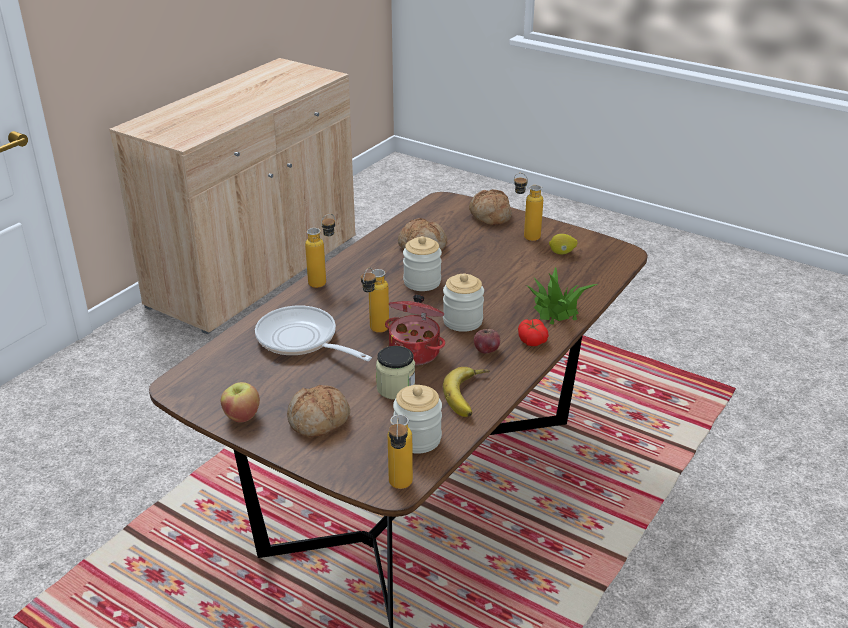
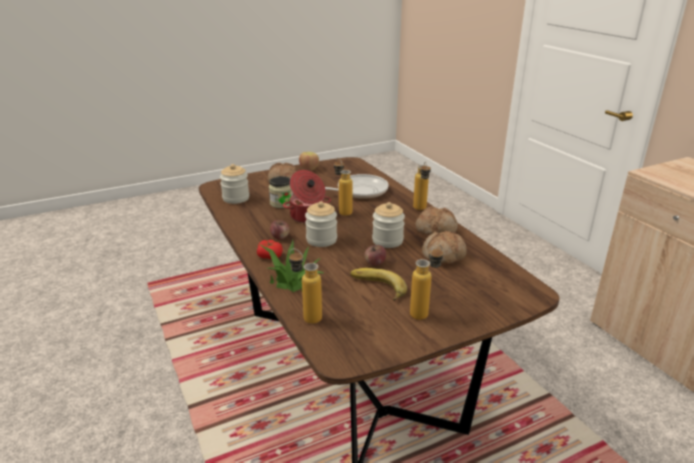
camera: 120 degrees right, 5 degrees down
(400, 489) = (211, 187): bottle -> bottle (306, 316)
(470, 396) = (246, 219): banana -> banana (376, 288)
(475, 276) = (375, 263): none -> apple
(489, 216) = (483, 308): bread -> bread (436, 229)
(562, 253) = (374, 320): lemon -> none

